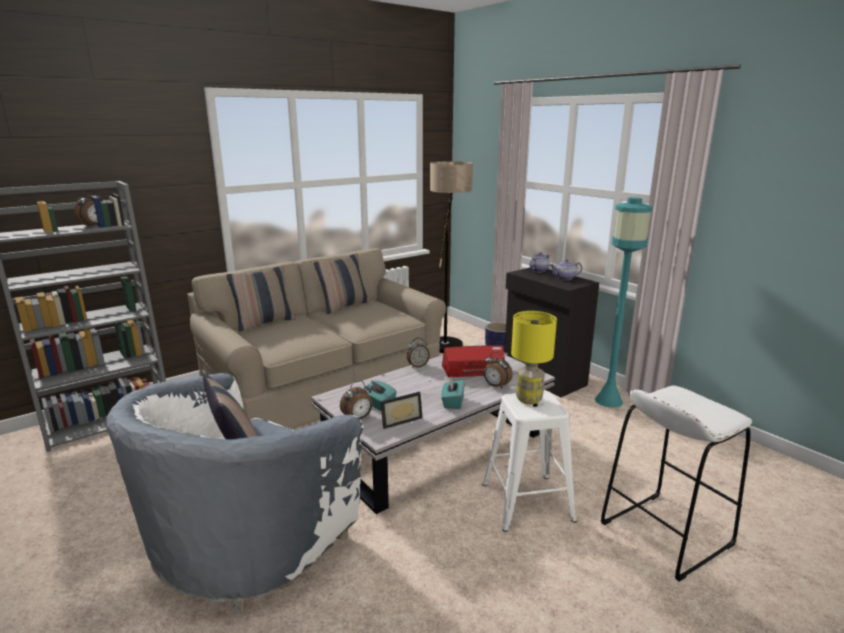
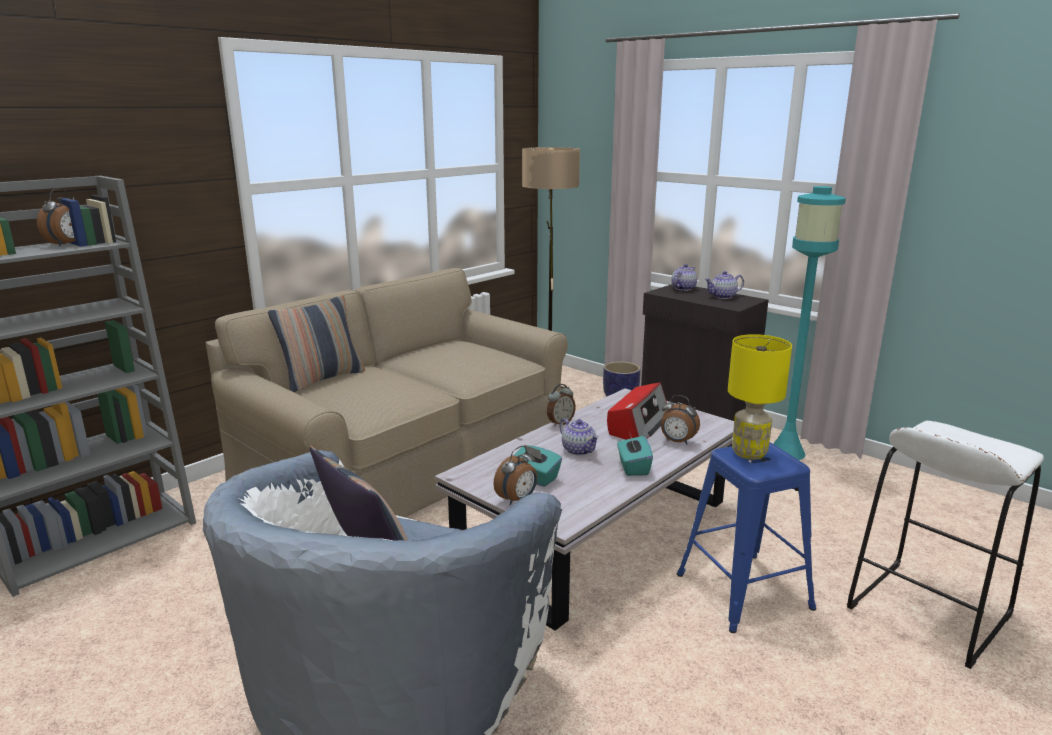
camera: 10 degrees left, 0 degrees up
(344, 306) = (425, 350): pillow -> none
(400, 420) = (576, 496): picture frame -> none
(420, 386) = (579, 450): none -> teapot
(473, 371) = (638, 425): radio -> radio turned 135 degrees clockwise
(526, 502) = (743, 592): white stool -> blue stool

